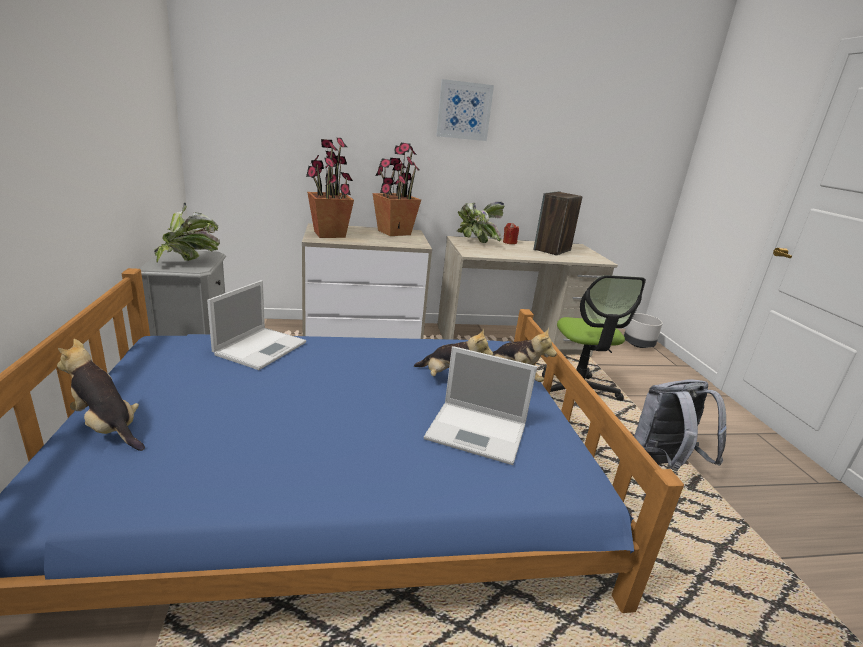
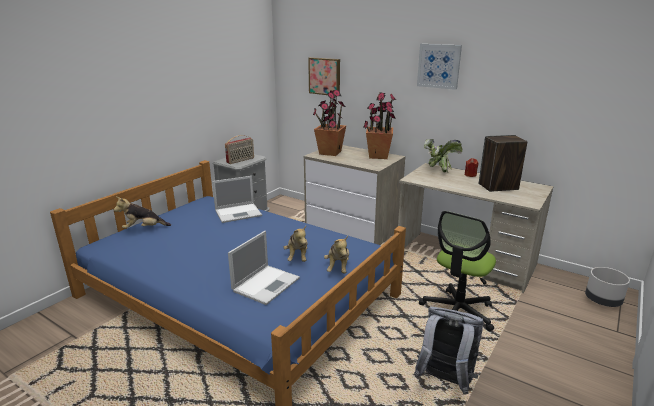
camera: 45 degrees right, 0 degrees up
(107, 427) = (143, 228): plush toy -> plush toy turned 90 degrees counterclockwise
(190, 262) = (240, 160): potted plant -> radio
(287, 120) = (325, 76): none -> picture
(478, 432) = (266, 284): laptop -> laptop turned 120 degrees counterclockwise

